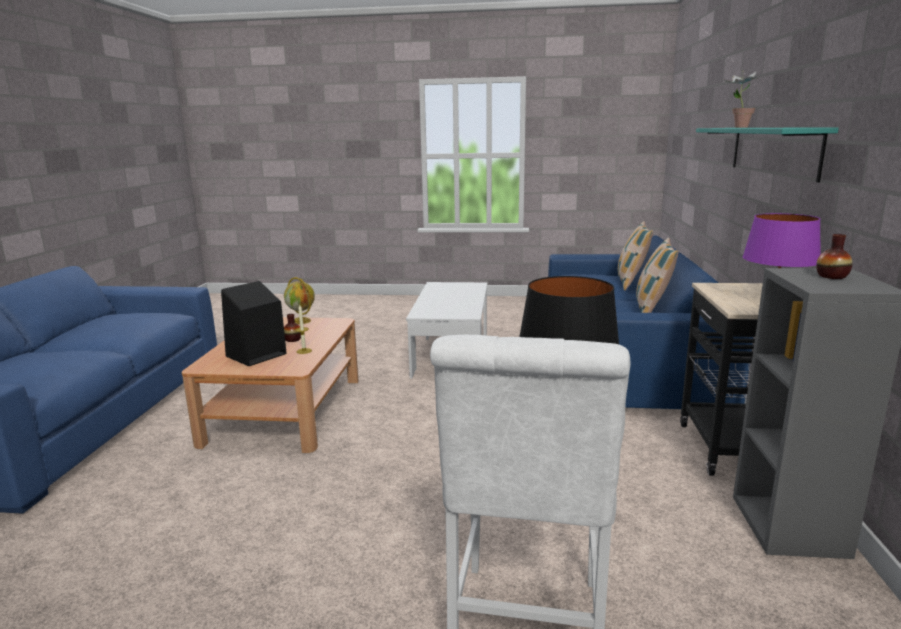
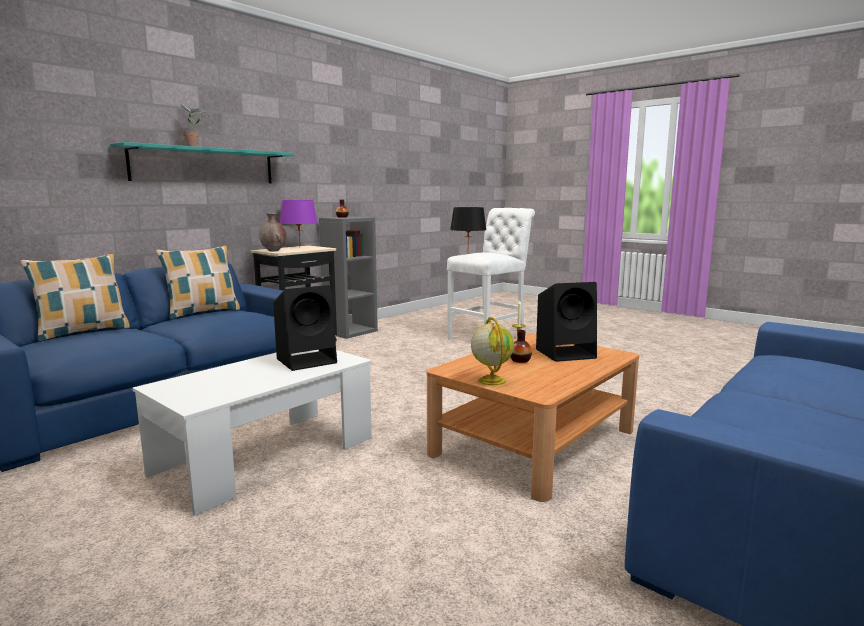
camera: 145 degrees left, 5 degrees down
(444, 308) = (308, 360): none -> black speaker
(728, 285) = (273, 251): none -> brown vase

